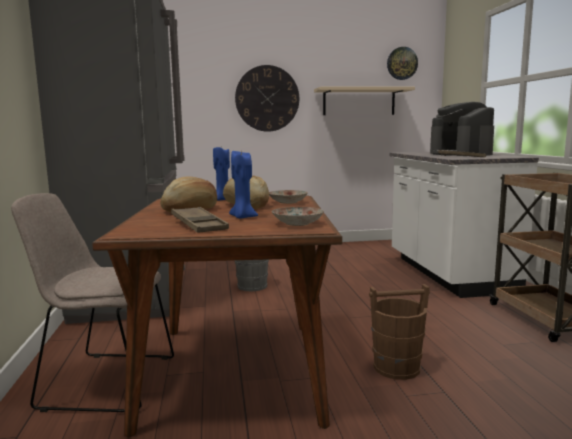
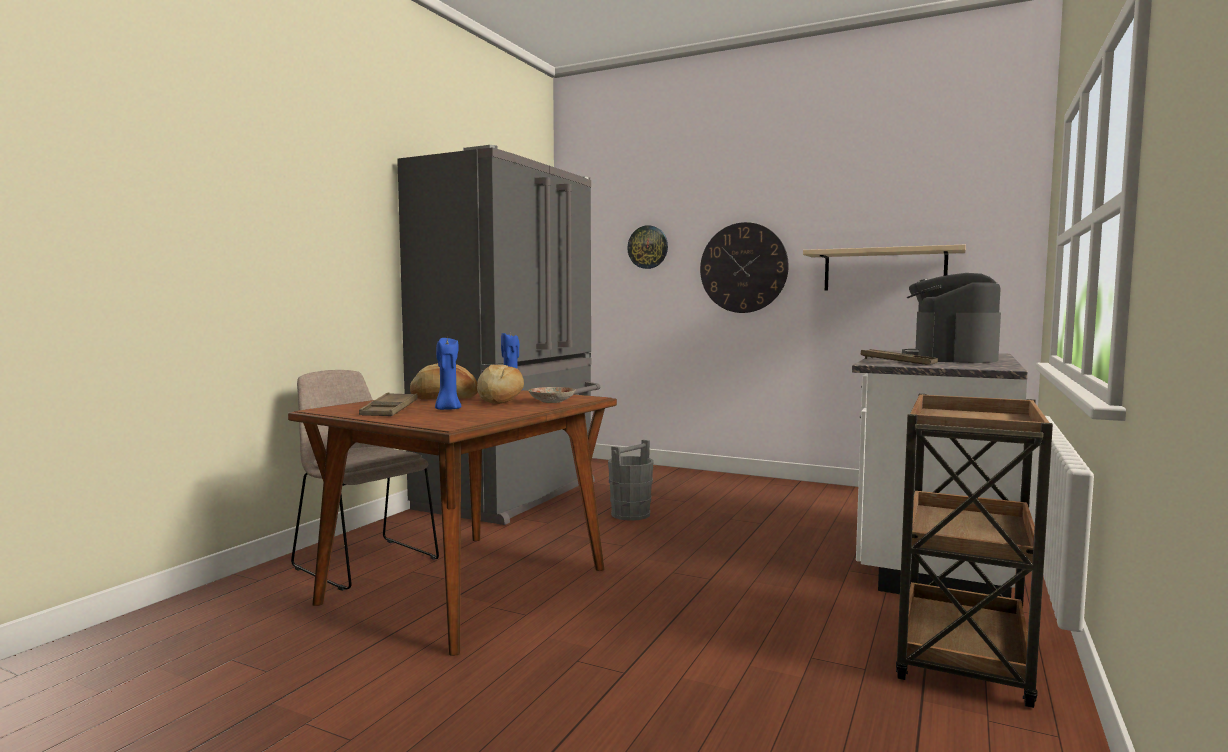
camera: 35 degrees right, 5 degrees down
(298, 223) = (461, 419): plate -> none
(397, 367) = (622, 634): brown bucket -> none
(402, 63) = (963, 207): wall clock -> wall clock (648, 247)

